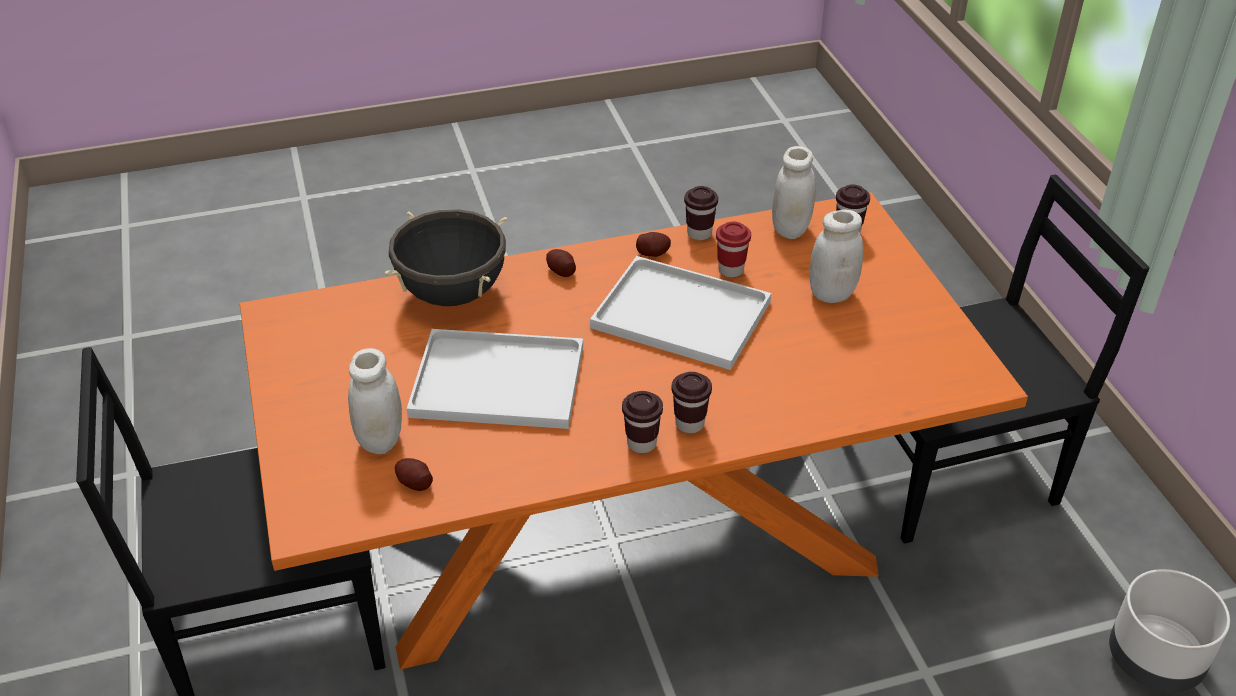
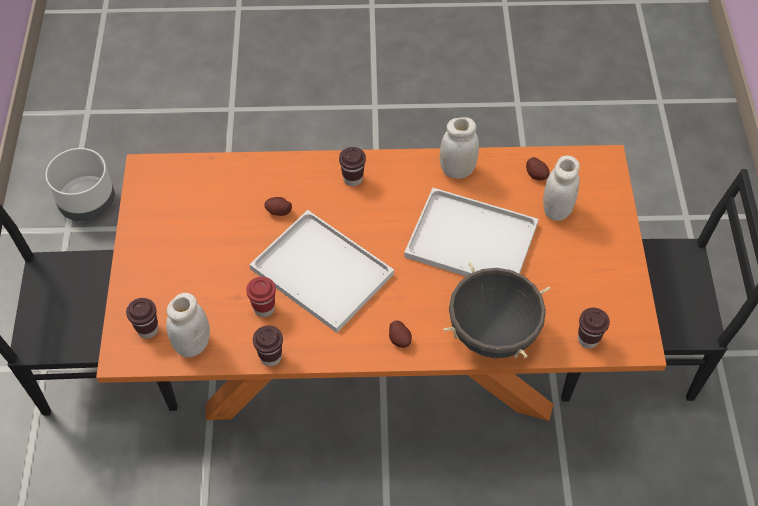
camera: 165 degrees left, 15 degrees up
(641, 443) = (388, 172): brown cup -> brown cup (588, 339)
(653, 253) = (318, 343): potato -> potato (278, 211)
(831, 293) = (200, 266): white jar -> white jar (457, 170)

